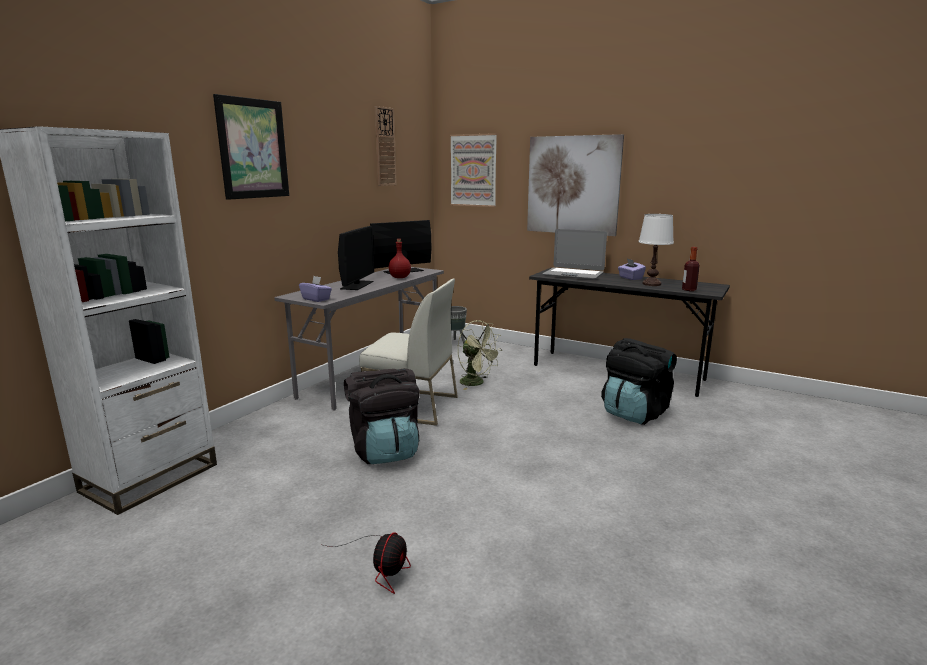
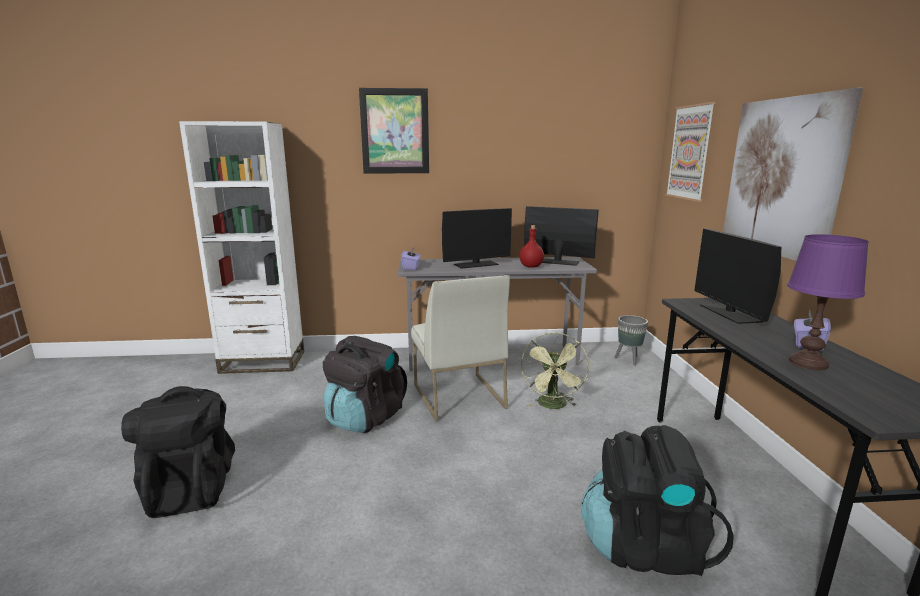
camera: 55 degrees right, 0 degrees up
(383, 565) = (191, 488): fan -> black backpack
(385, 147) = (572, 125): wall clock -> none
(573, 274) = (729, 313): laptop -> monitor
(652, 284) = (808, 363): white table lamp -> purple table lamp
(689, 290) = (848, 396): bottle -> none

